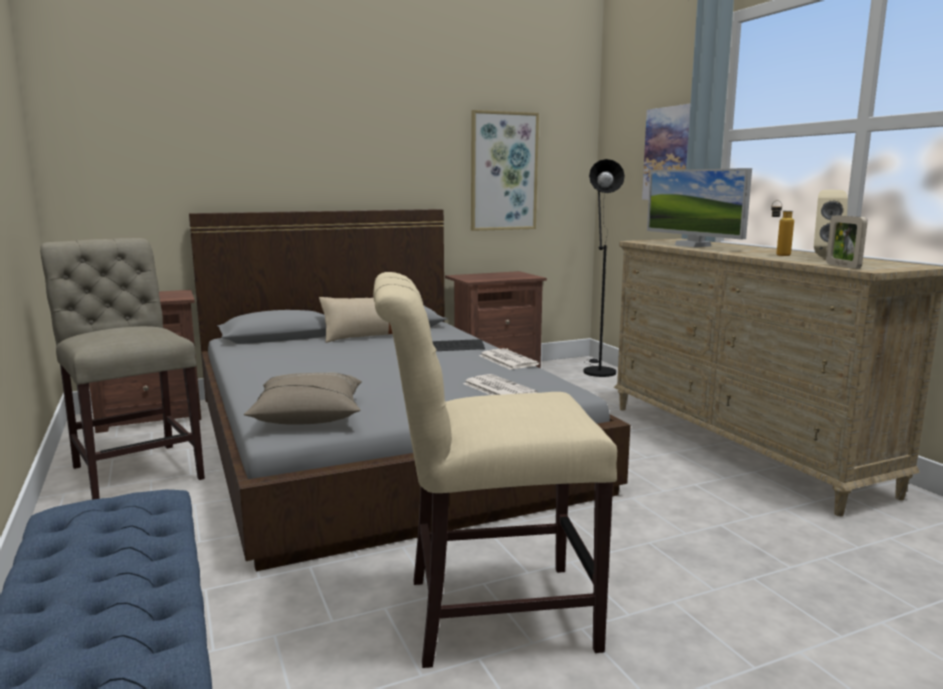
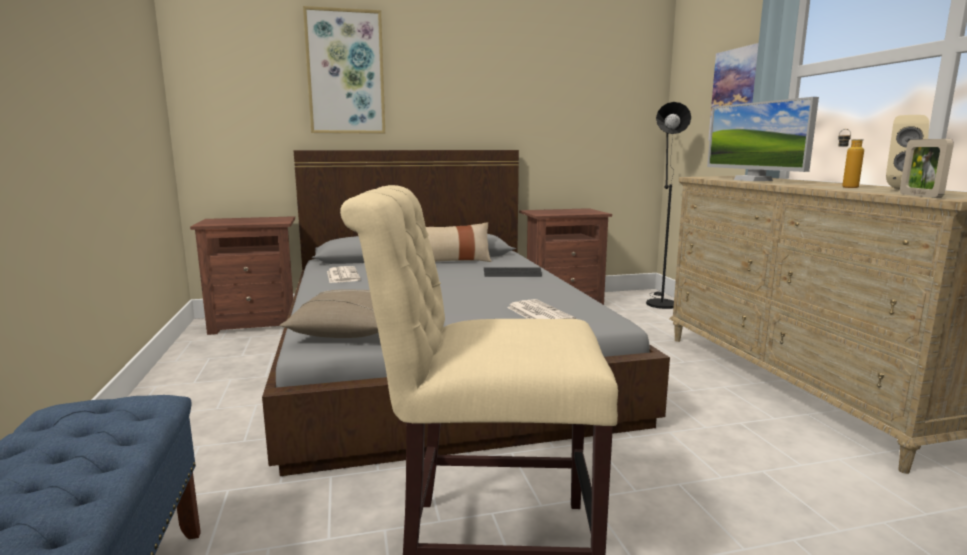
camera: 10 degrees right, 0 degrees up
(136, 469) = (223, 369): beige chair -> none
(503, 171) = (577, 116): picture -> picture (345, 72)
(507, 360) = (558, 287): newspaper -> newspaper (342, 275)

